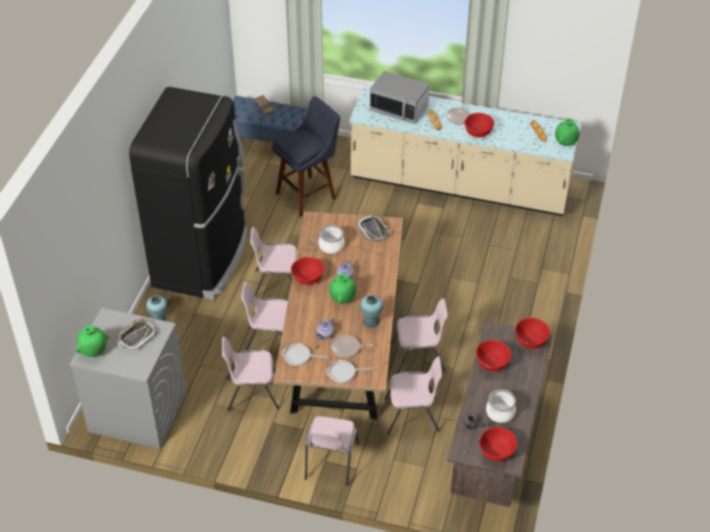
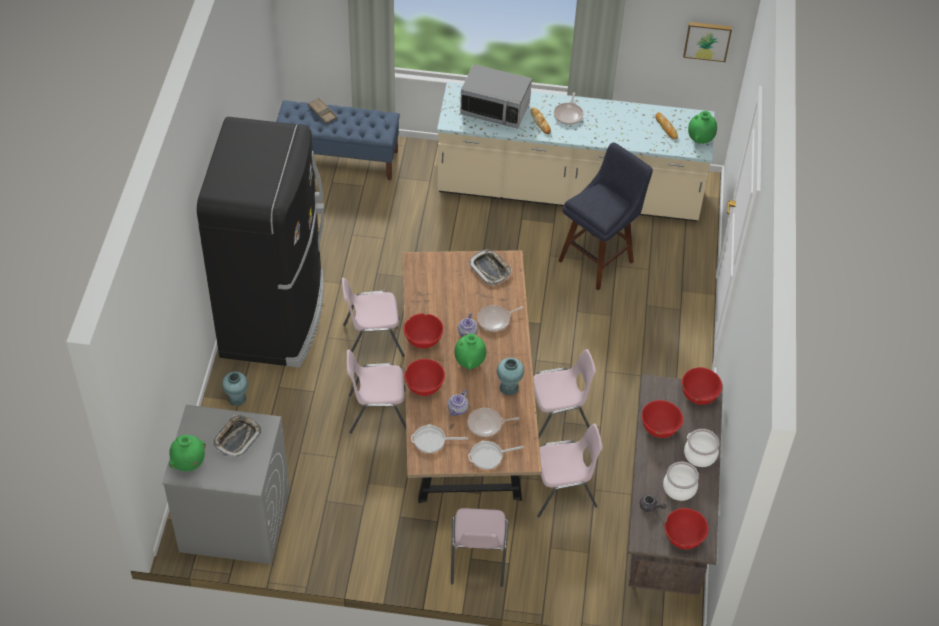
camera: 10 degrees left, 5 degrees up
(251, 393) = (368, 482): pink chair -> none
(309, 194) = (389, 218): blue stool -> blue stool (599, 258)
(331, 246) = (443, 295): cooking pot -> cooking pot (700, 455)
(370, 269) = (495, 320): none -> frying pan
(478, 132) = (595, 133): red bowl -> red bowl (424, 386)
(576, 61) = (707, 40): none -> picture

